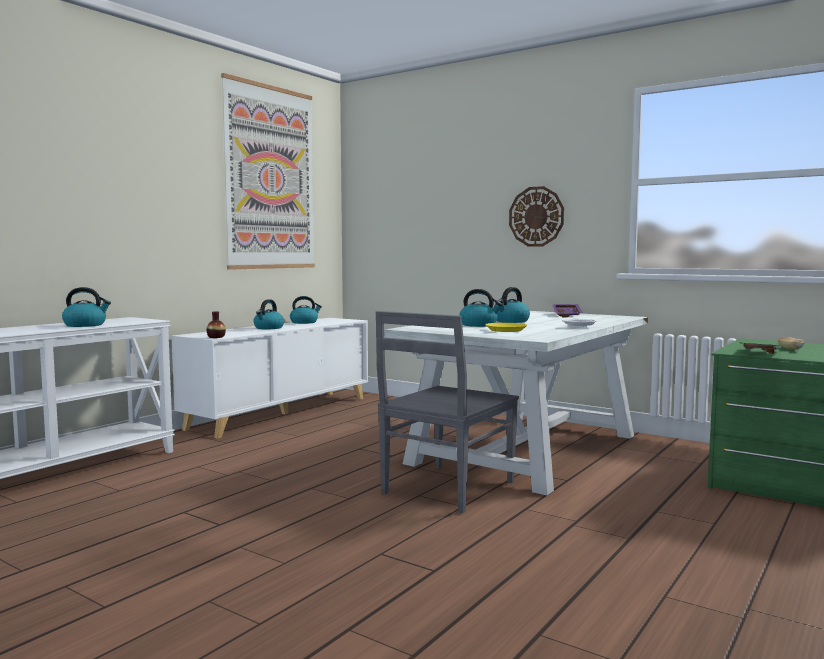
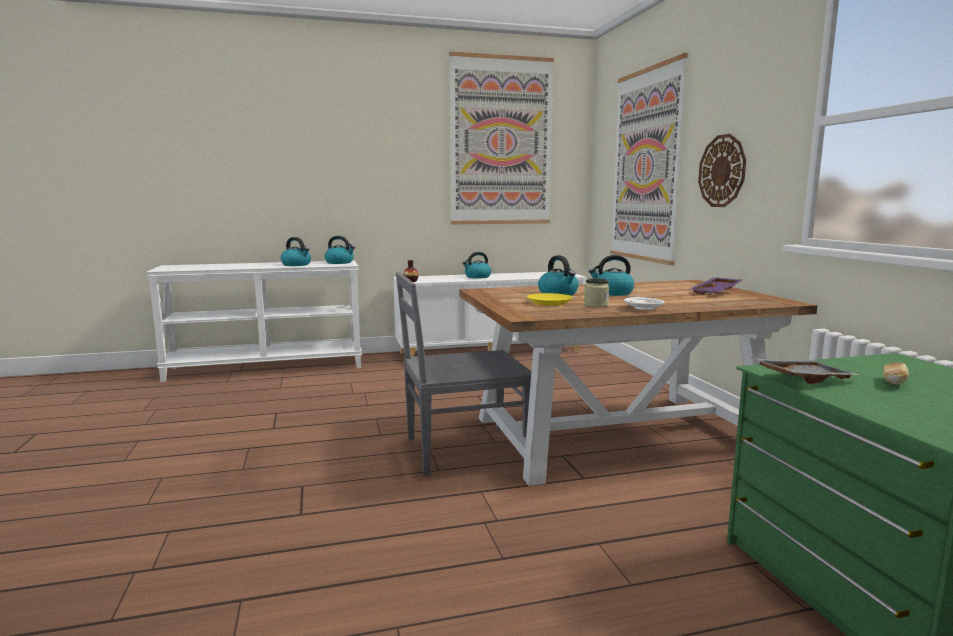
camera: 40 degrees right, 5 degrees up
(304, 322) = (525, 274): kettle -> kettle (340, 262)
(433, 210) = (645, 166): none -> picture
(526, 449) = (616, 434): white dining table -> brown dining table
(542, 328) = (596, 305): none -> jar

